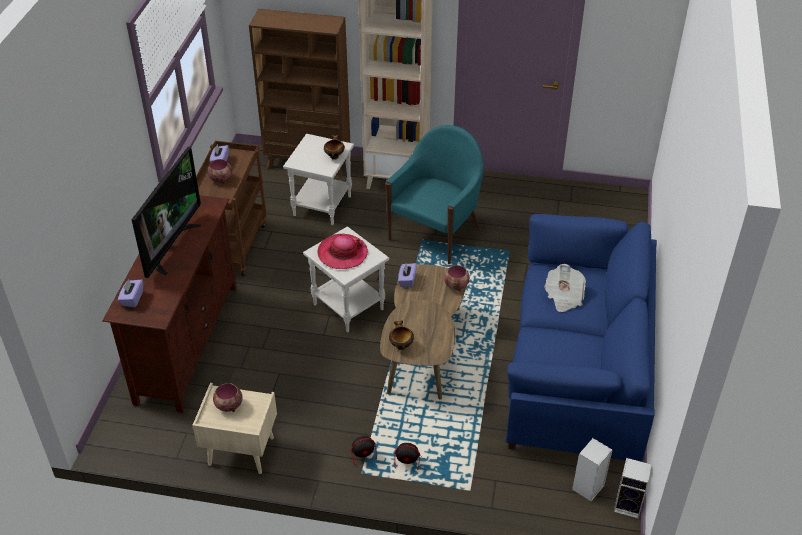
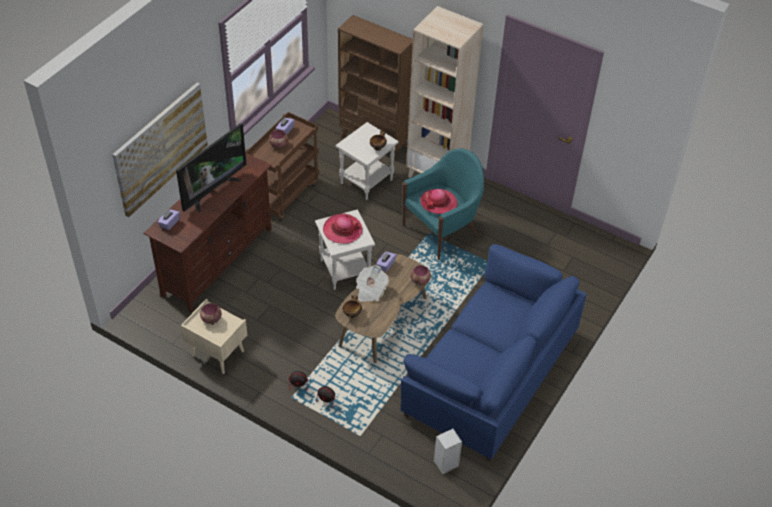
camera: 20 degrees right, 5 degrees up
(95, 202) = (161, 148): none -> picture
(432, 196) = (438, 203): none -> hat
(563, 297) = (492, 316): newspaper -> newspaper (370, 290)
(629, 505) = (468, 487): speaker -> none

